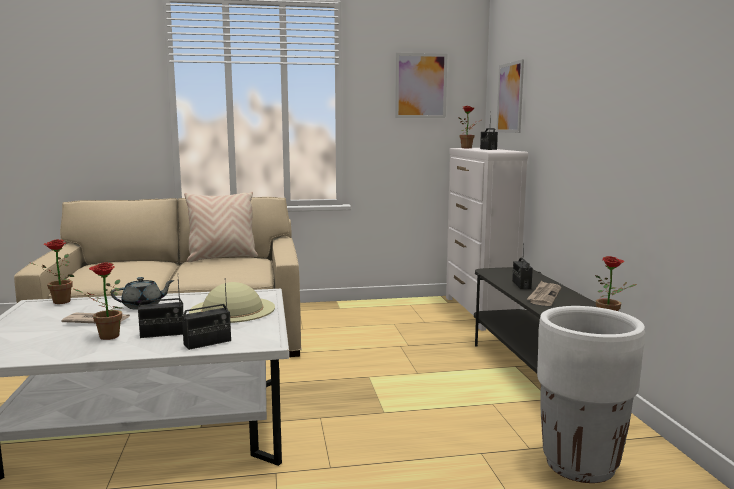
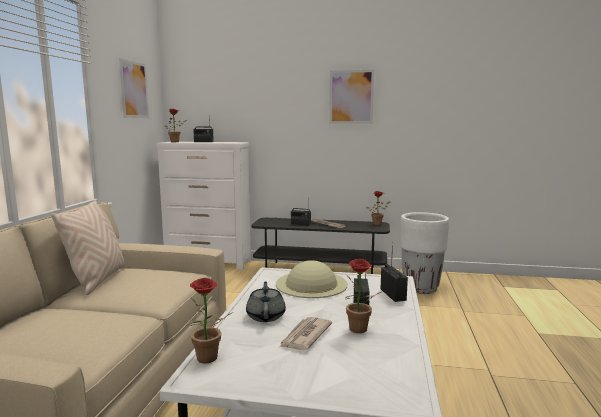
camera: 70 degrees left, 0 degrees up
(510, 98) = (210, 104): picture -> picture (351, 97)

